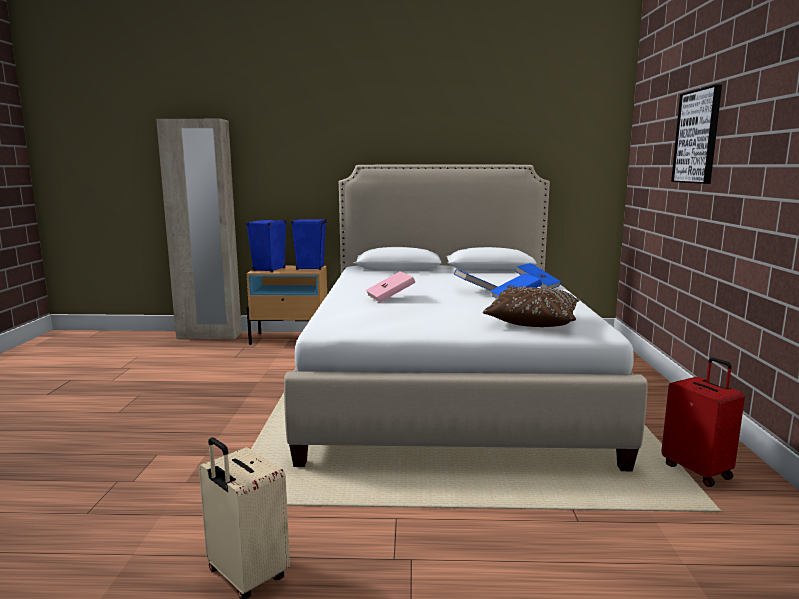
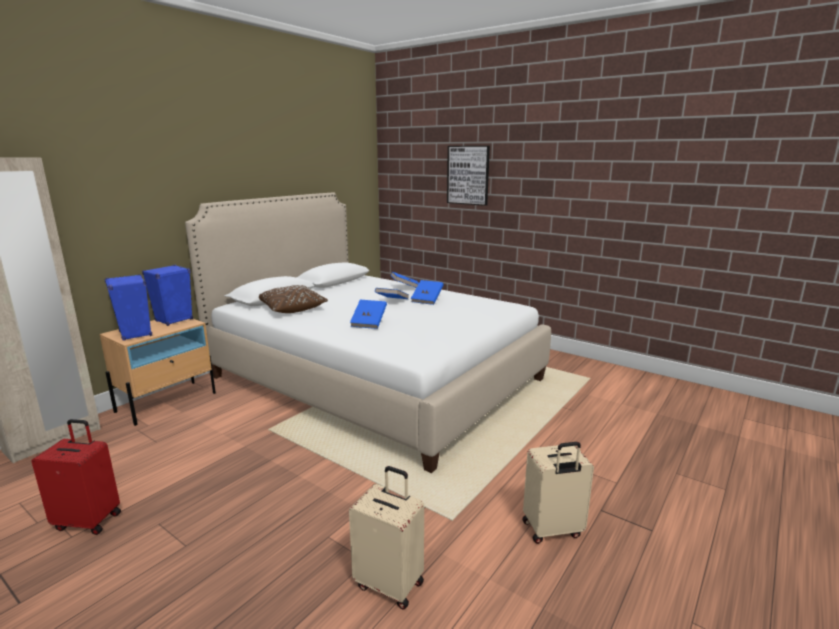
camera: 55 degrees left, 5 degrees up
(105, 502) = (390, 583): none -> beige suitcase
(390, 298) = (369, 323): pink book -> blue book
(532, 321) = (481, 311): brown pillow -> brown pillow (291, 308)
(697, 471) = (554, 366): red suitcase -> red suitcase (89, 520)

